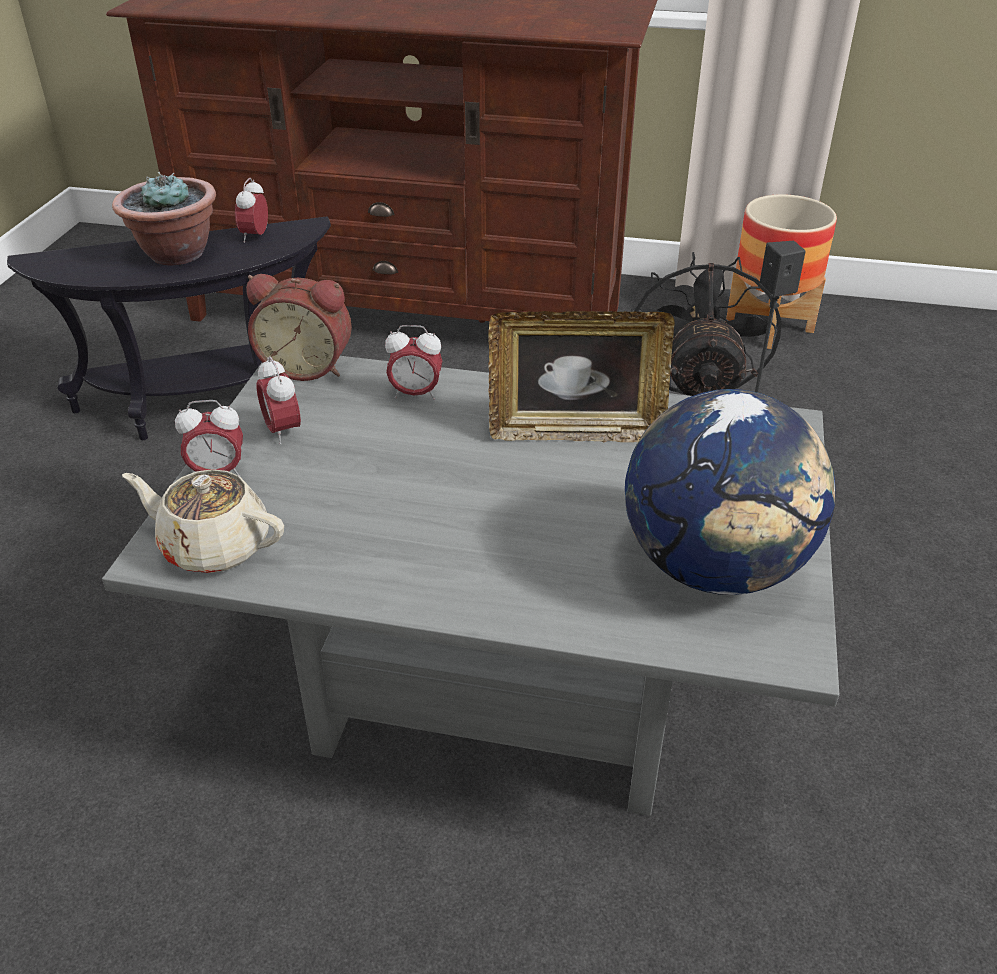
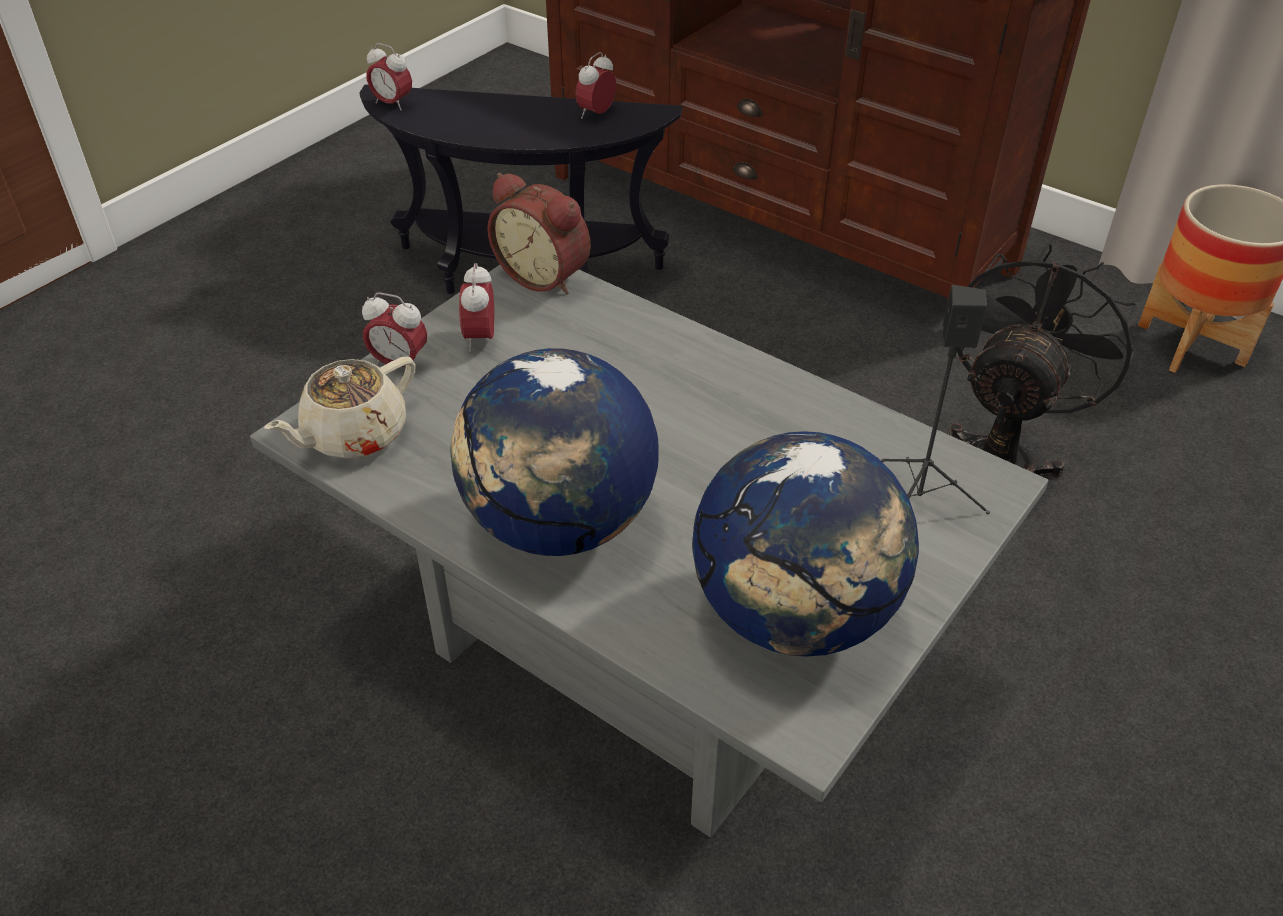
camera: 25 degrees right, 5 degrees up
(175, 254) = (511, 117): potted plant -> none
(213, 546) = (353, 435): beige teapot -> beige teapot turned 90 degrees counterclockwise
(415, 394) = (627, 334): alarm clock -> alarm clock (392, 104)
(467, 560) = (560, 524): none -> globe
(576, 432) = (758, 422): picture frame -> none

